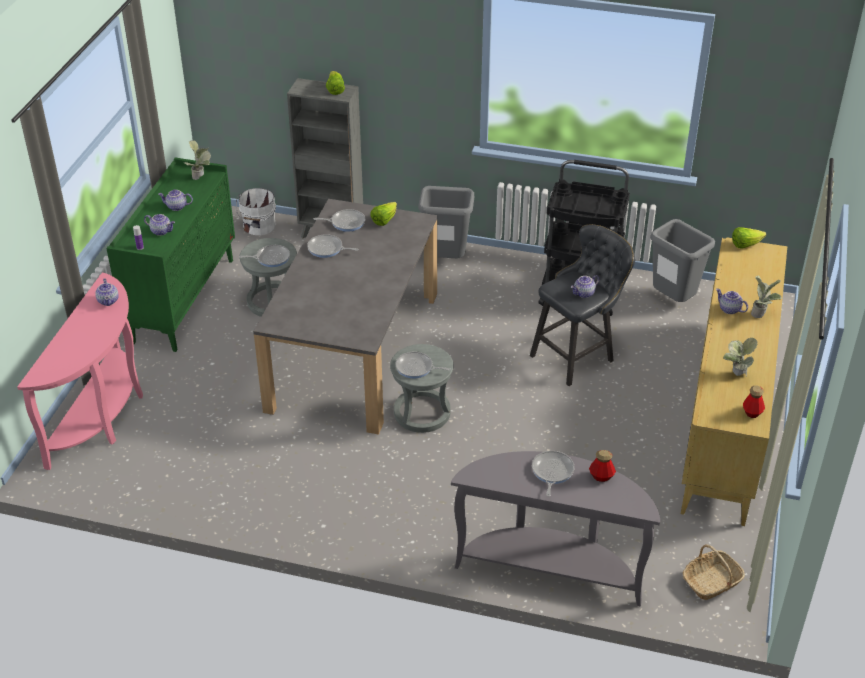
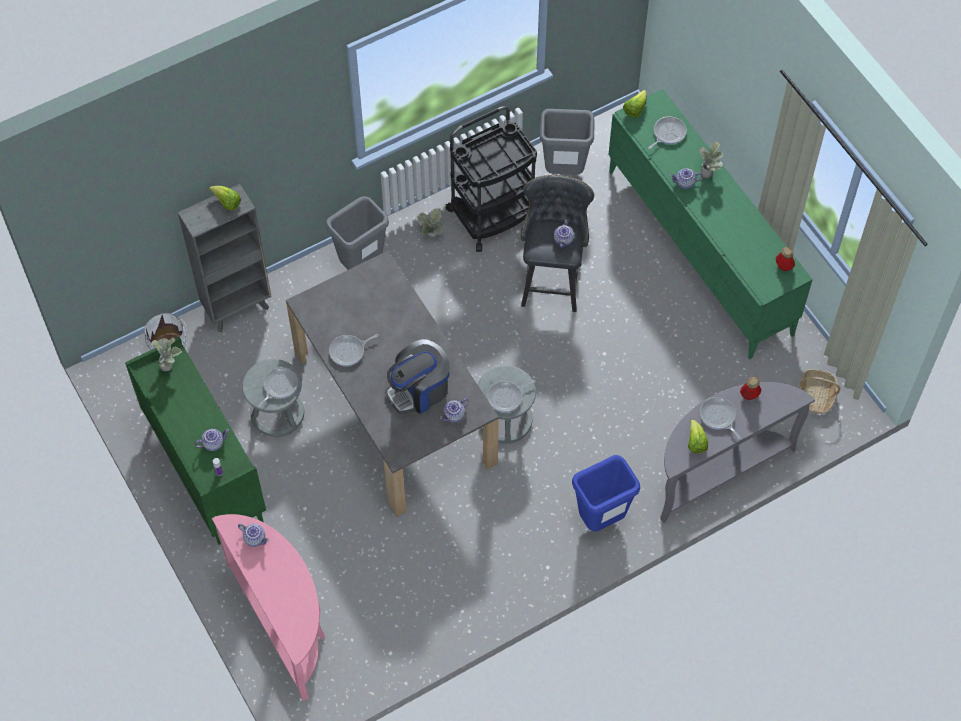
camera: 45 degrees left, 20 degrees up
(176, 207) = (191, 410): teapot -> teapot (454, 415)
(342, 300) = (419, 390): none -> coffee machine
(346, 222) = (330, 313): frying pan -> frying pan (668, 133)
(384, 220) = (356, 288): lettuce -> lettuce (696, 442)
(407, 527) = (600, 519): none -> blue trash can
(727, 416) = (700, 252): beige cabinet -> green cabinet
(735, 375) = (745, 241): potted plant -> potted plant (431, 236)

